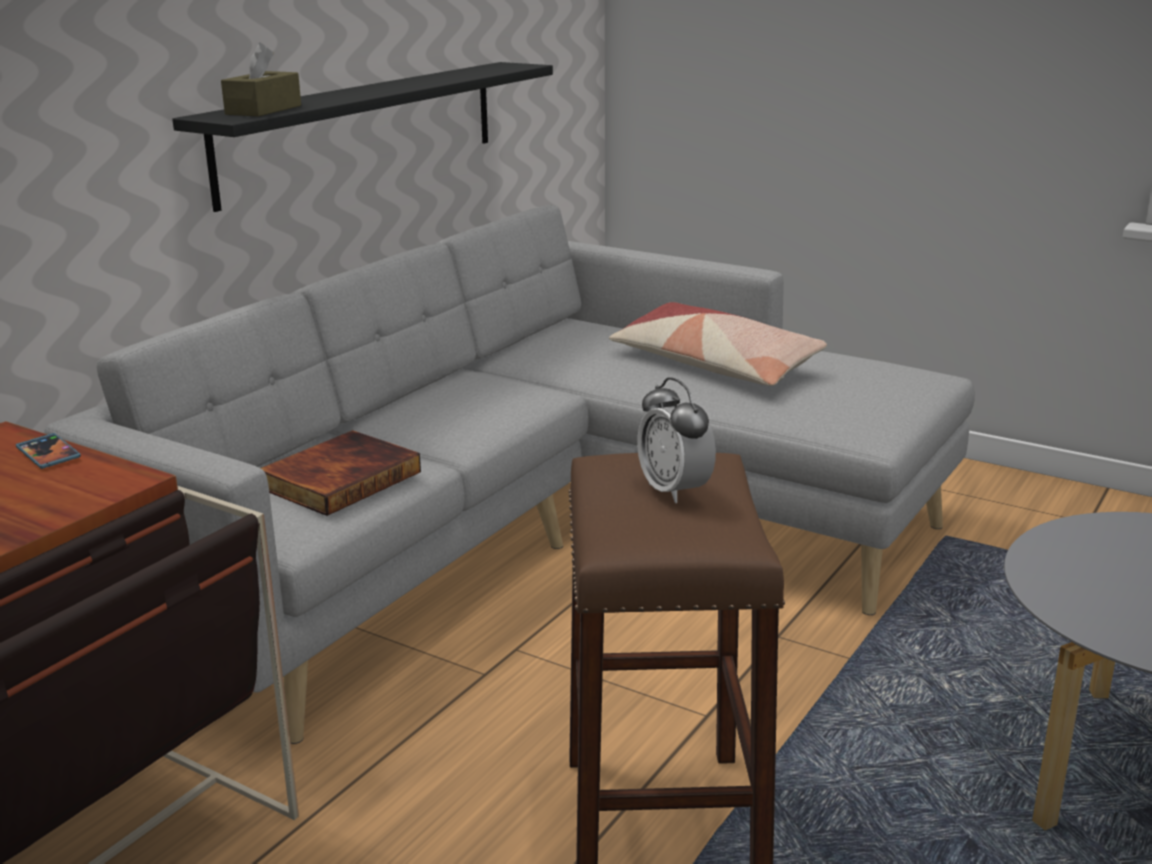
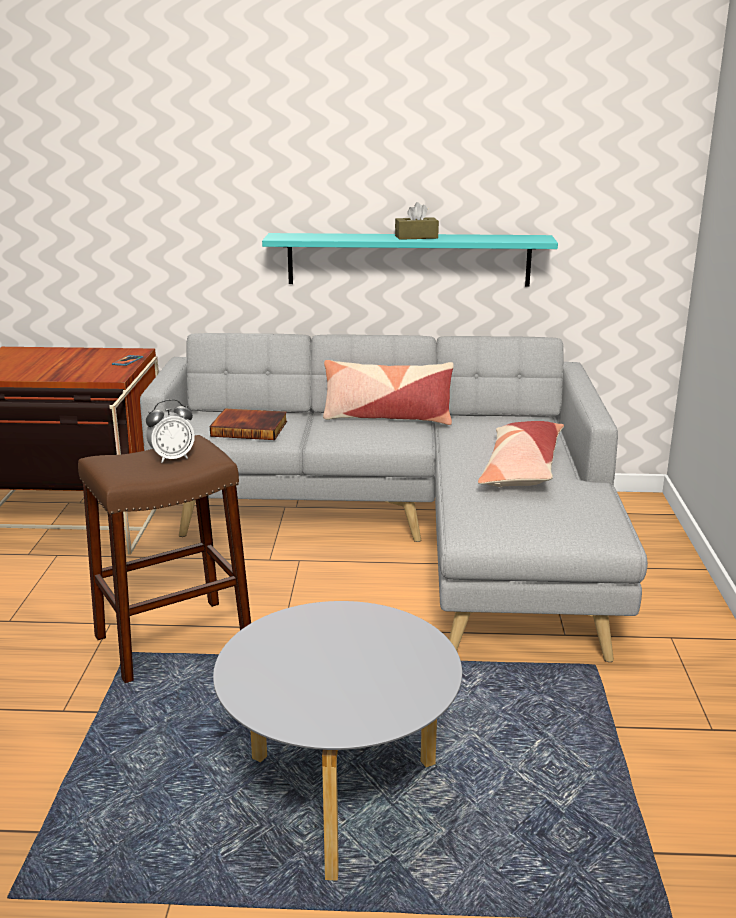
camera: 60 degrees right, 0 degrees up
(263, 110) = (305, 236): brown tissue box -> brown tissue box (416, 237)
(363, 129) = (408, 259): black shelf -> turquoise shelf
(441, 387) = (387, 417): none -> pillow
(674, 491) = (172, 458): alarm clock -> alarm clock turned 150 degrees counterclockwise

